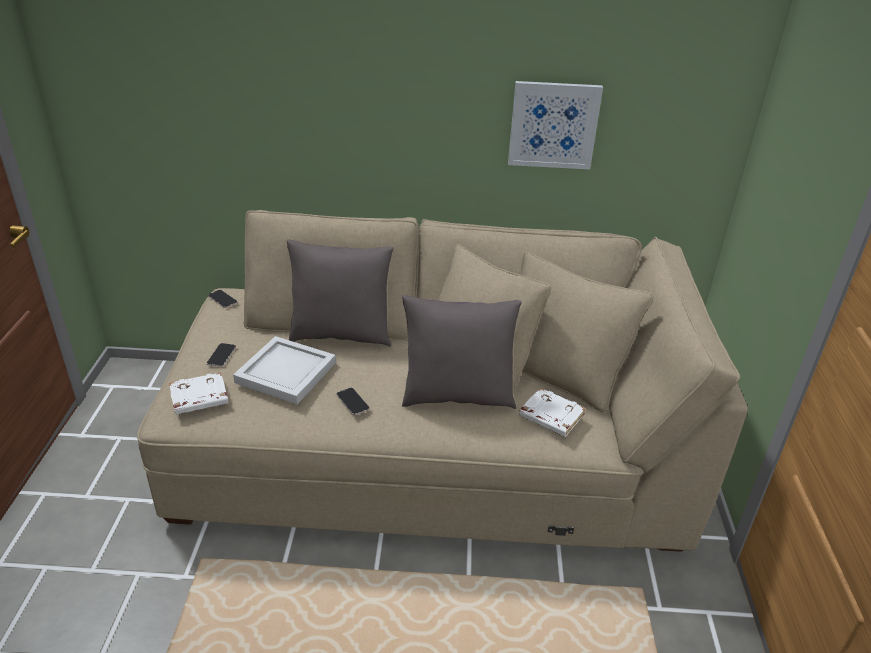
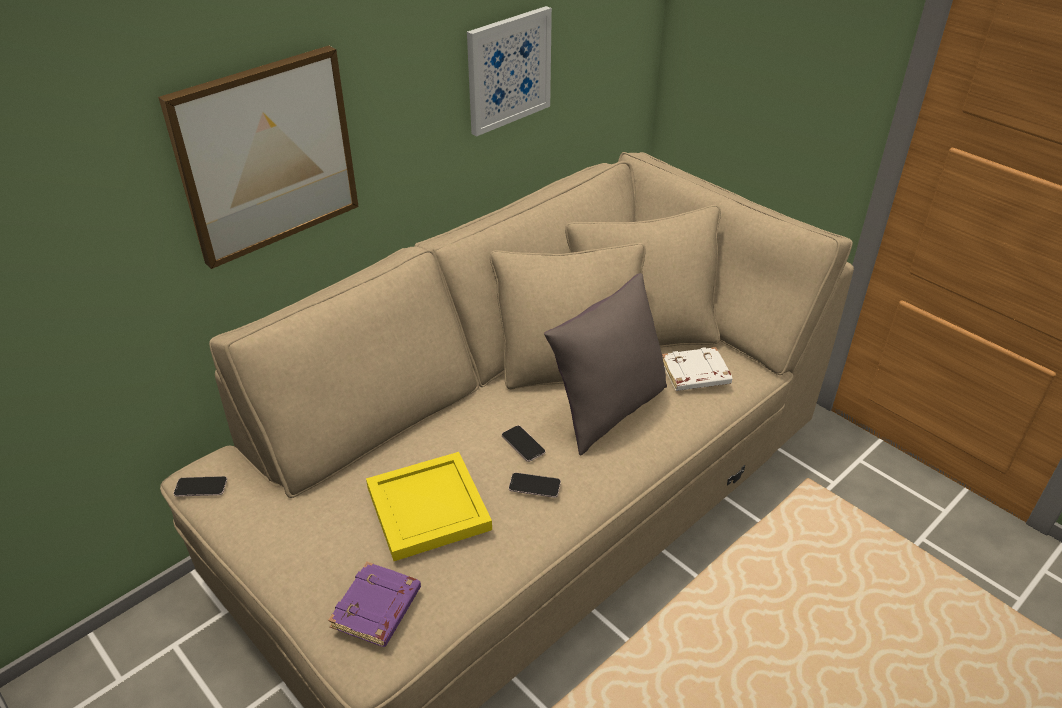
camera: 45 degrees left, 5 degrees up
(199, 398) = (377, 609): white book -> purple book
(221, 355) = (322, 546): phone -> phone (523, 444)
(287, 372) = (429, 506): white tray -> yellow tray
(331, 111) = (266, 155): none -> picture
(341, 335) = (415, 430): grey pillow -> none

